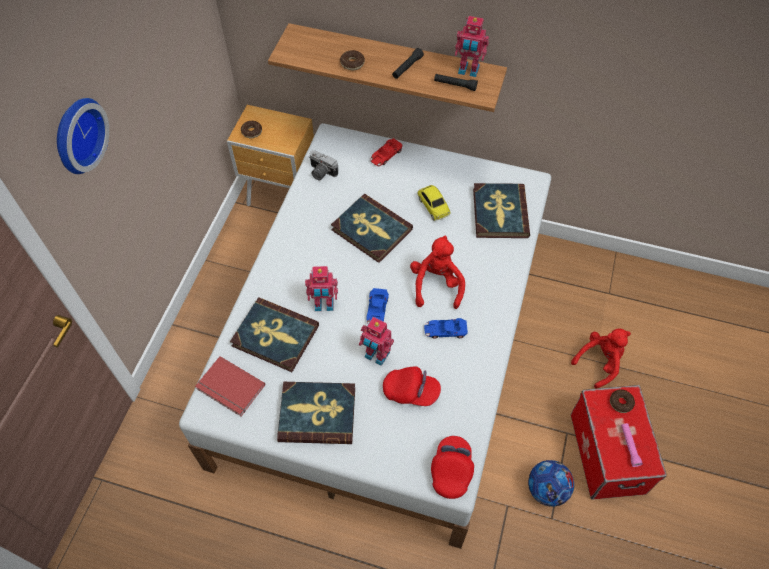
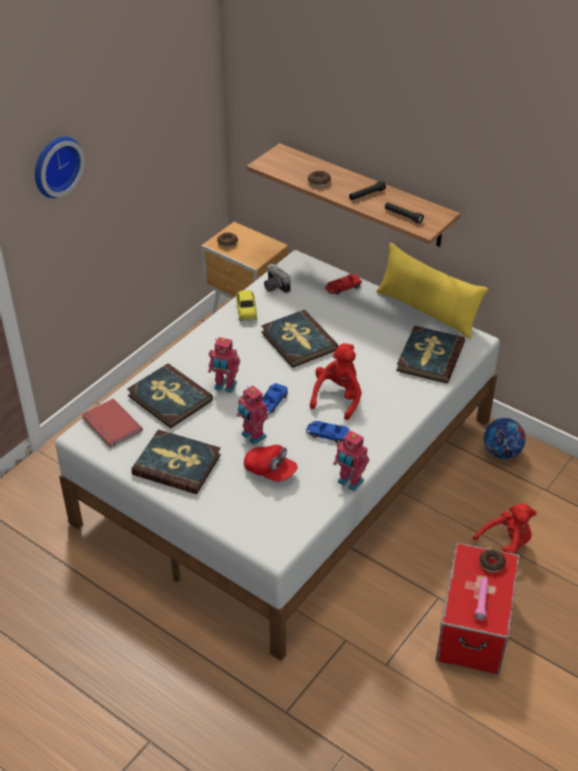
camera: 20 degrees right, 15 degrees down
(433, 206) = (367, 337): toy car -> toy car (246, 310)
(451, 470) = (276, 539): red cap -> none
(468, 71) = (421, 208): toy robot -> toy robot (349, 482)
(475, 161) = (427, 311): none -> yellow pillow
(546, 489) = (393, 639): football -> football (501, 452)

